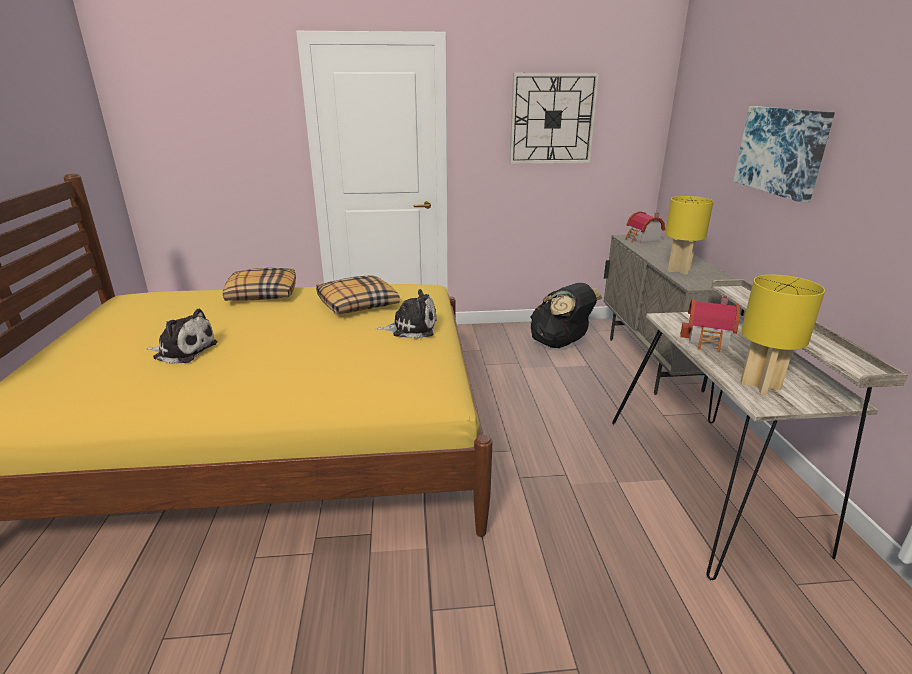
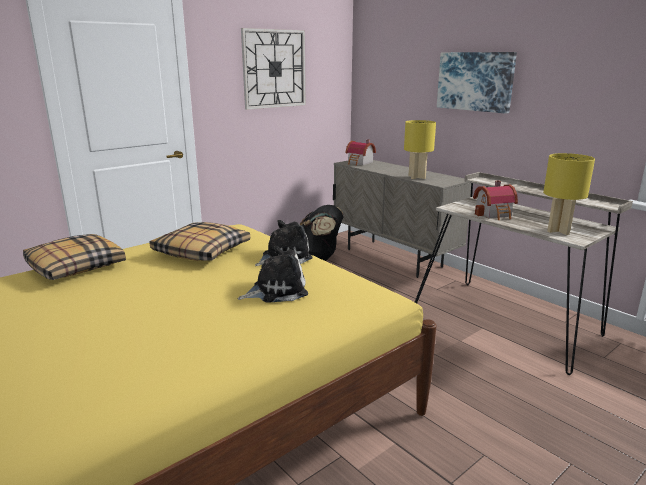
camera: 35 degrees left, 5 degrees down
(183, 351) = (80, 338): plush toy -> plush toy (276, 290)

